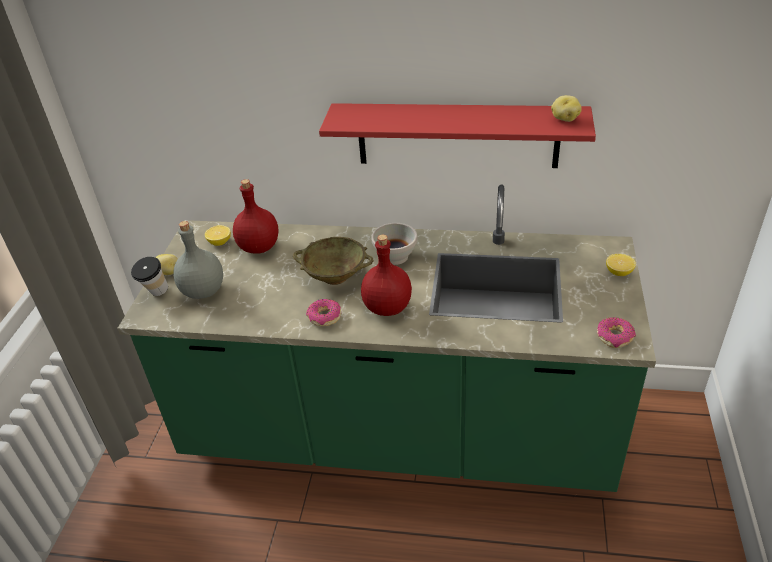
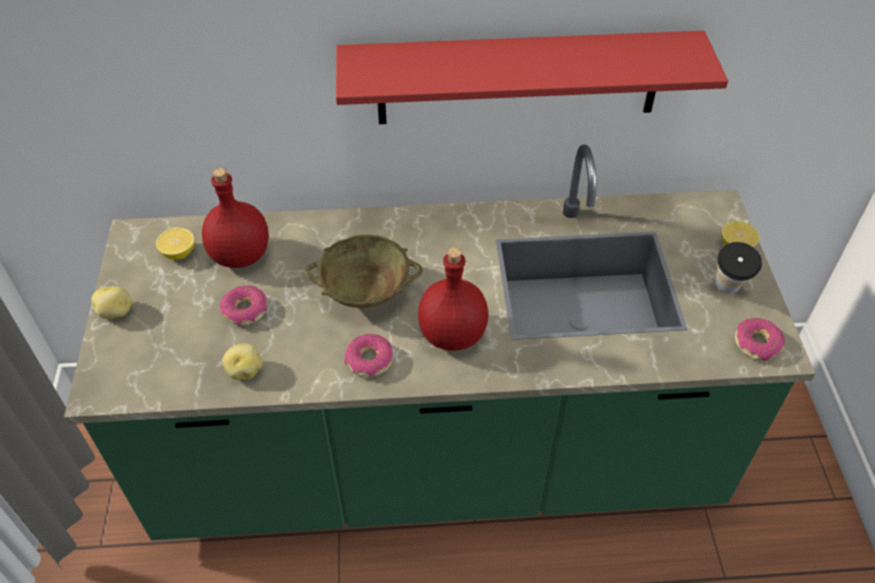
camera: 15 degrees left, 10 degrees up
(155, 294) = (106, 351): cup -> cup (727, 291)
(202, 291) = (177, 338): grey bottle -> none
(251, 280) = (245, 311): none -> donut
(396, 257) = (441, 251): white bowl -> none
(564, 119) = (678, 55): potato -> potato (245, 370)

